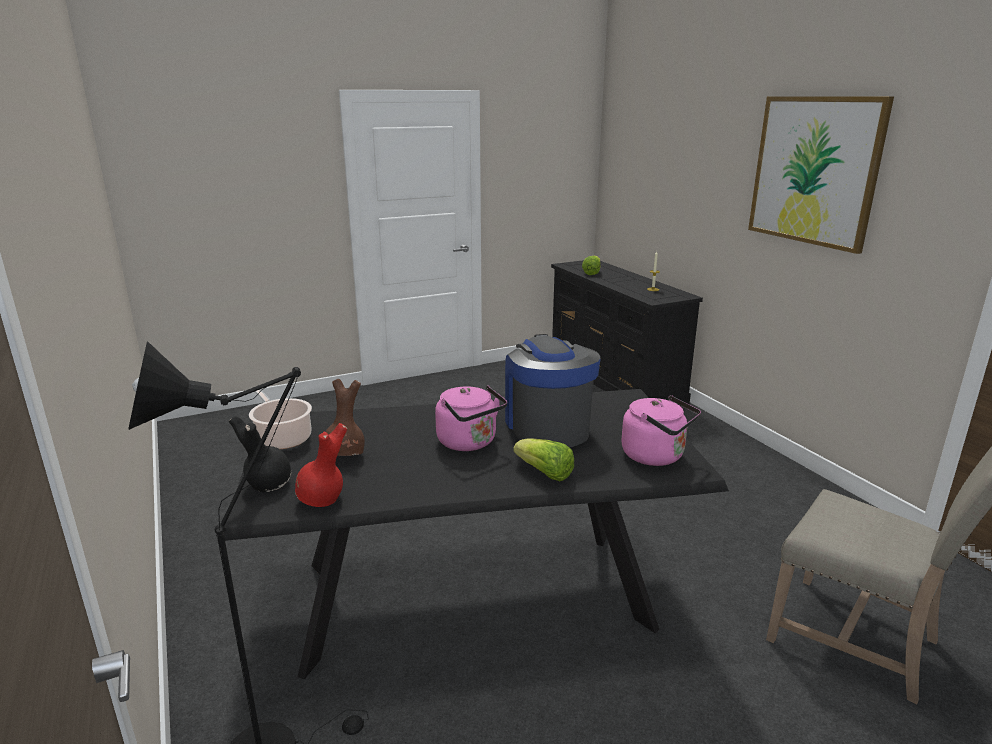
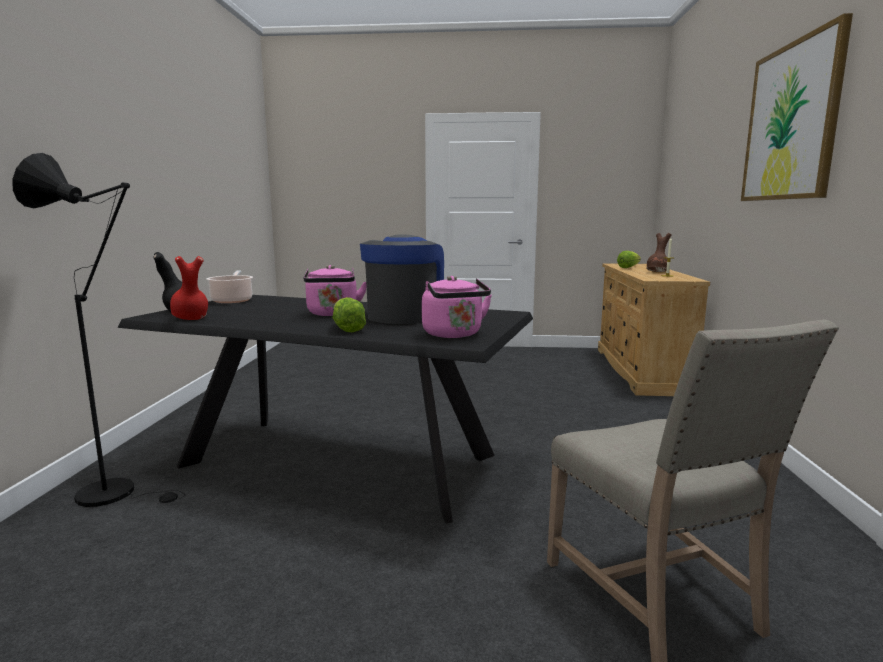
camera: 30 degrees right, 10 degrees down
(346, 456) = (247, 309): brown vase -> brown vase (657, 272)
(614, 378) = (641, 370): black dresser -> beige dresser

